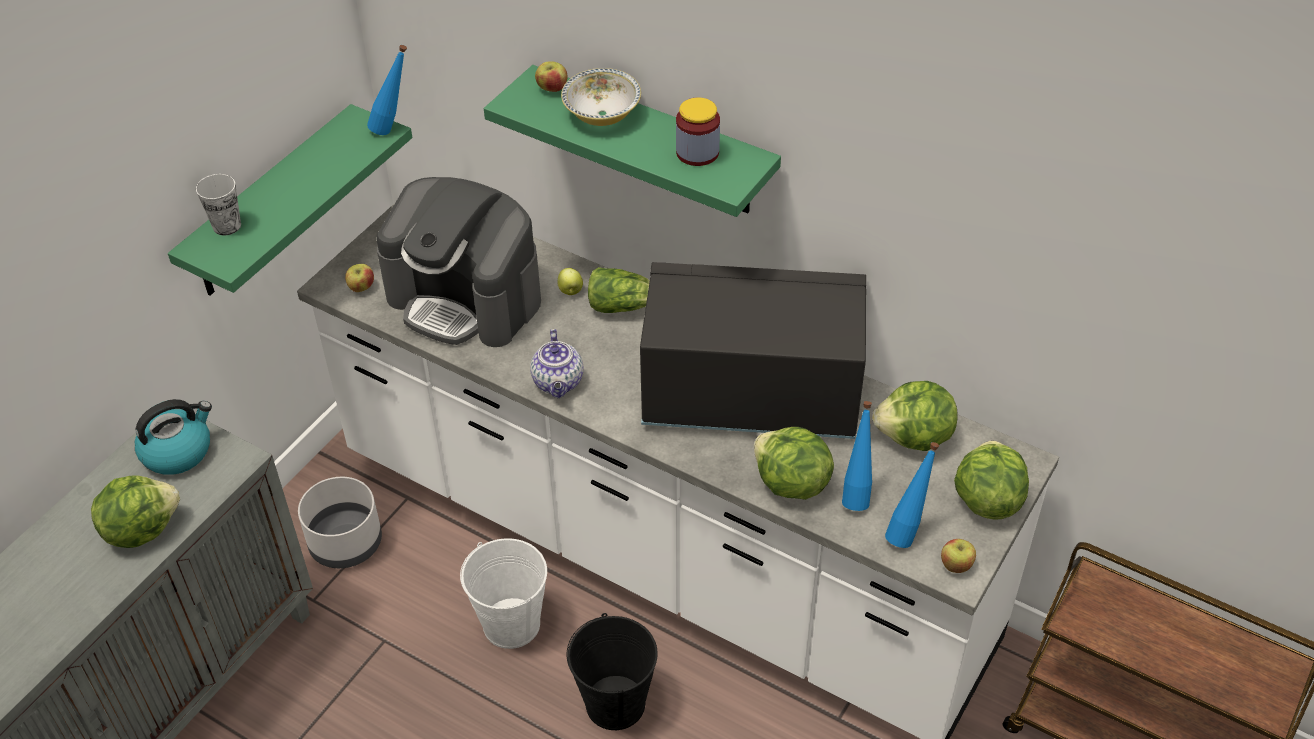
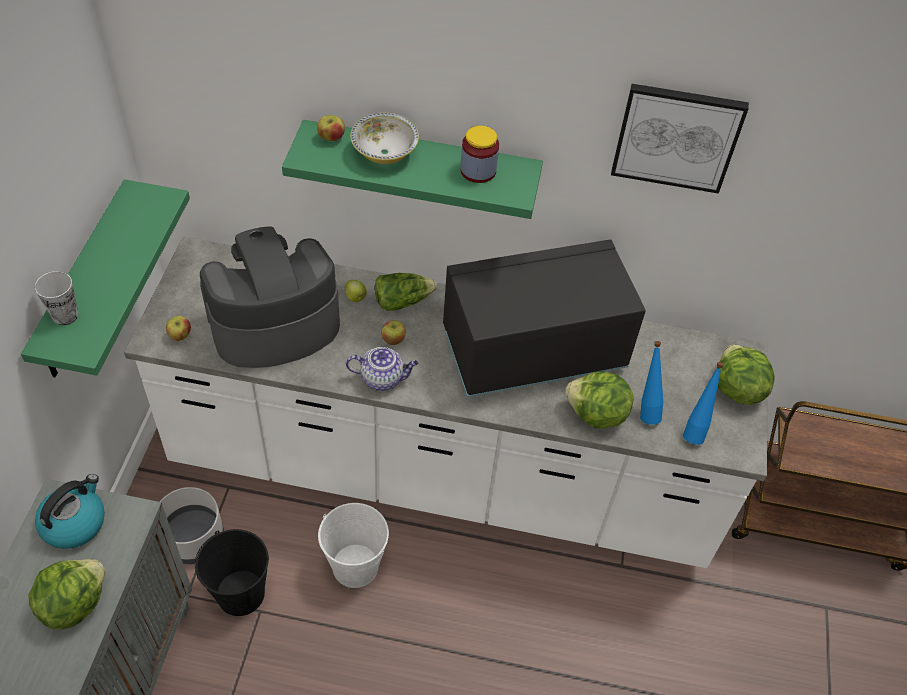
camera: 25 degrees left, 5 degrees up
(393, 129) = (174, 195): blue bottle -> none
(466, 299) = (274, 324): coffee machine -> coffee machine turned 150 degrees clockwise
(558, 383) = (383, 378): teapot -> teapot turned 60 degrees counterclockwise
(616, 703) = (460, 605): black bucket -> black bucket (241, 593)
(914, 438) = (665, 354): lettuce -> none
(925, 149) = (677, 137): none -> picture
(956, 565) = (739, 446): apple -> apple (393, 340)

